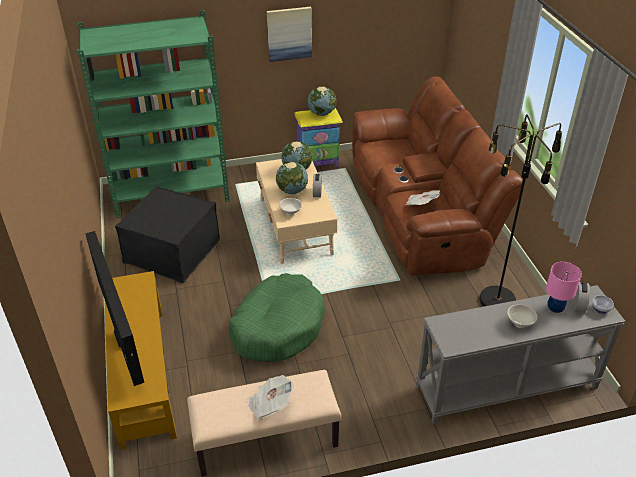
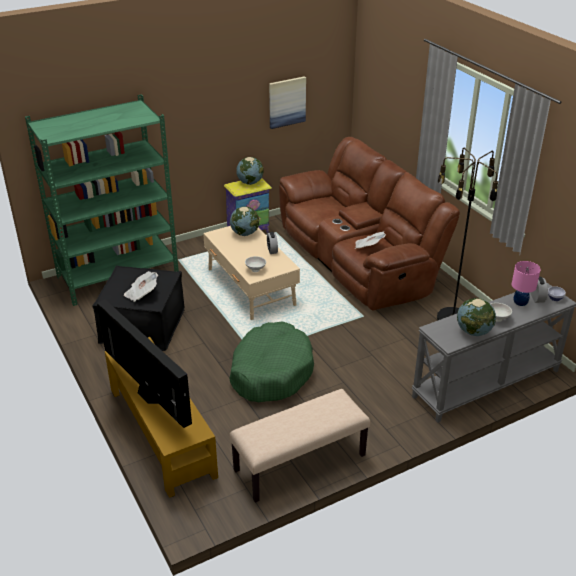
camera: 15 degrees left, 5 degrees down
(269, 404) = (308, 422): newspaper -> newspaper (141, 294)
(289, 33) = (217, 110): picture -> picture (287, 102)
(292, 191) = (248, 252): globe -> globe (474, 332)

